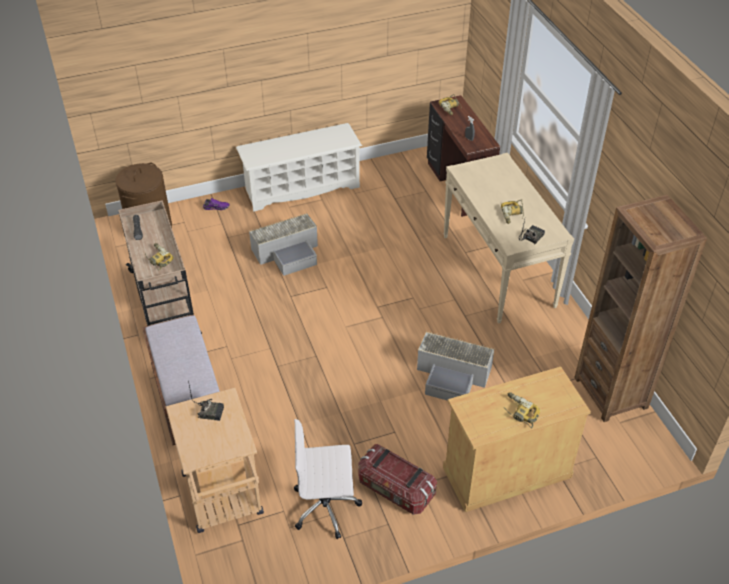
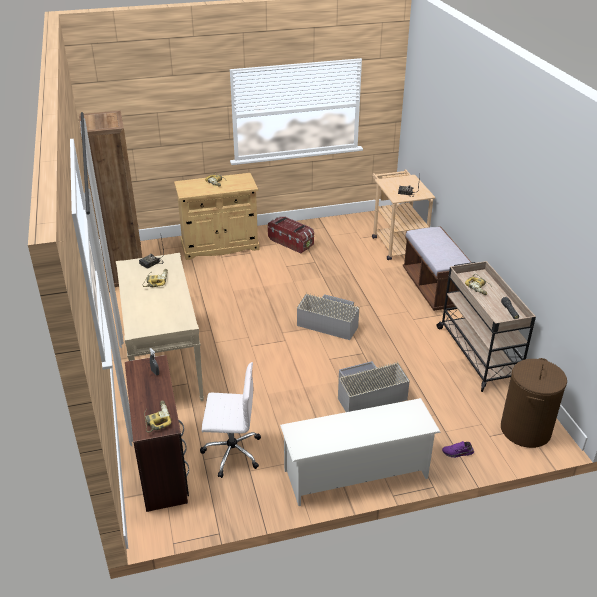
camera: 175 degrees left, 10 degrees down
(326, 506) = (334, 238): white office chair -> white office chair (231, 452)
(453, 375) = (235, 292): grey storage box -> grey storage box (329, 322)

